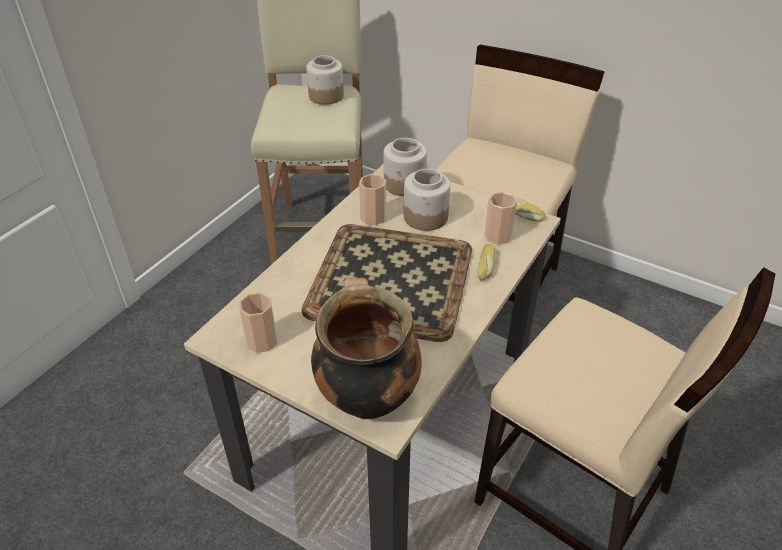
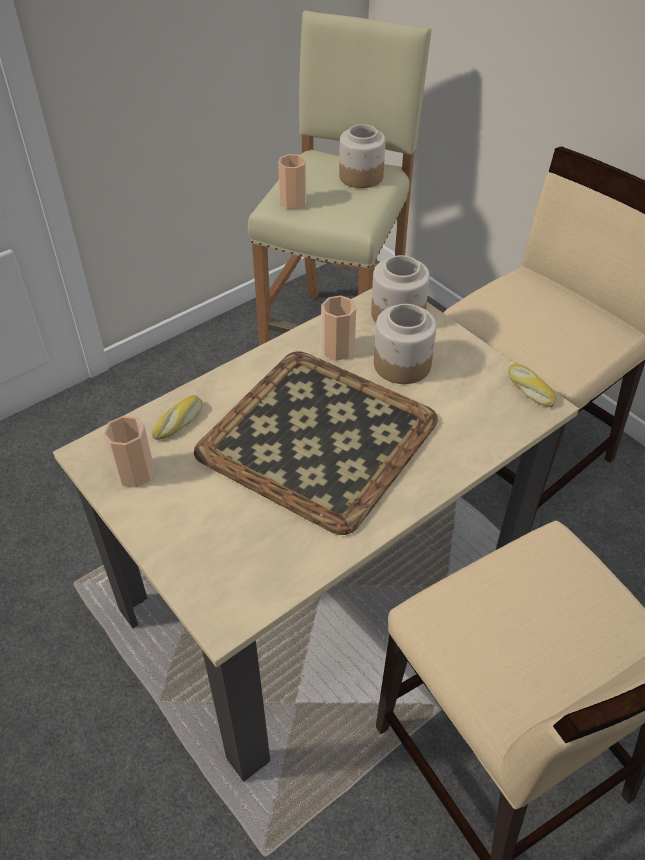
camera: 20 degrees right, 5 degrees up
(366, 395) = (216, 576): cooking pot -> none
(487, 266) = (446, 450): bread -> bread (179, 423)
(498, 236) = (481, 413): cup -> cup (293, 202)

